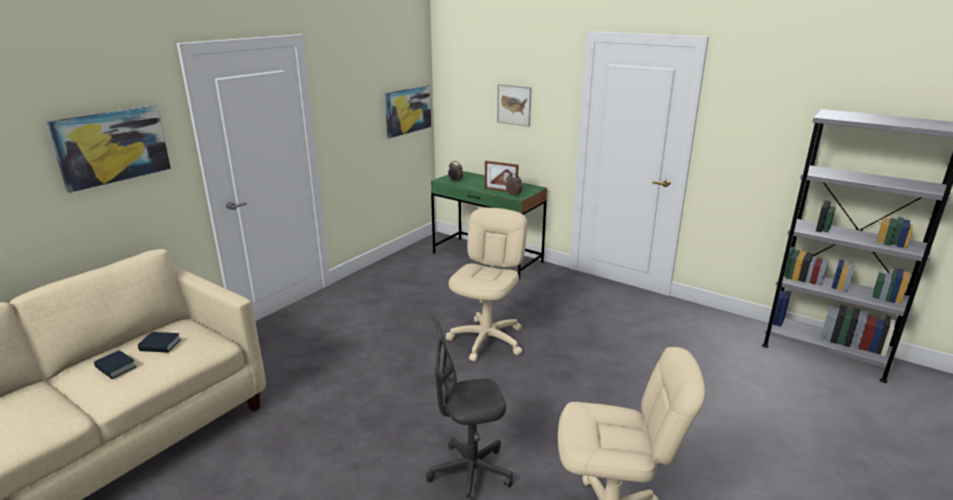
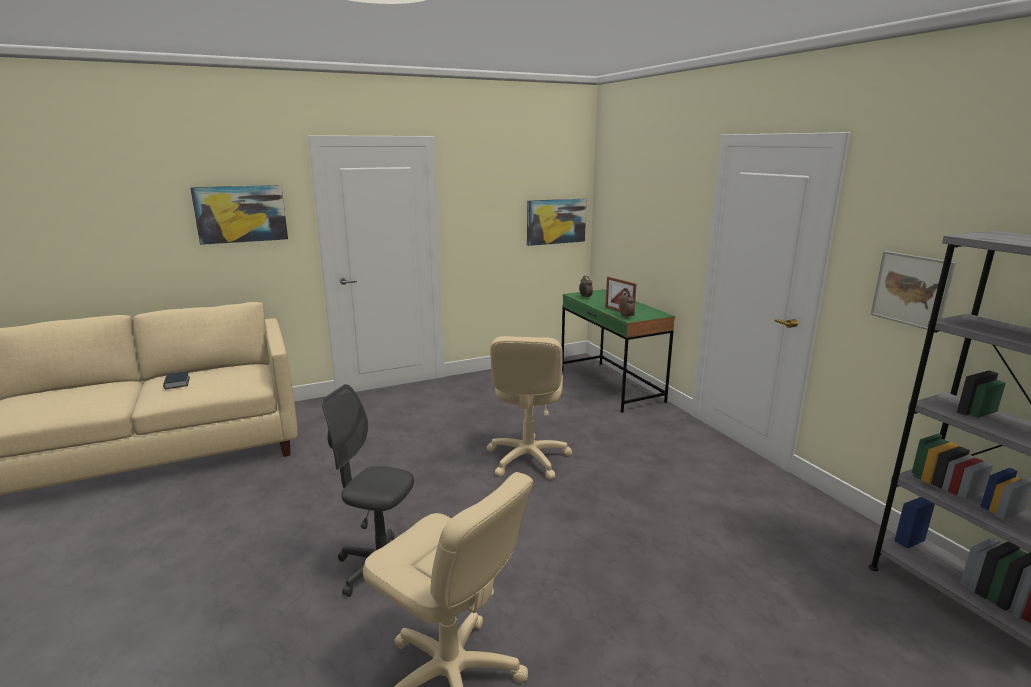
camera: 30 degrees right, 5 degrees down
(160, 346) = (219, 376): book -> none
(487, 340) = (527, 458): beige office chair -> beige office chair turned 135 degrees clockwise
(514, 105) = (653, 220): picture -> picture (911, 290)

